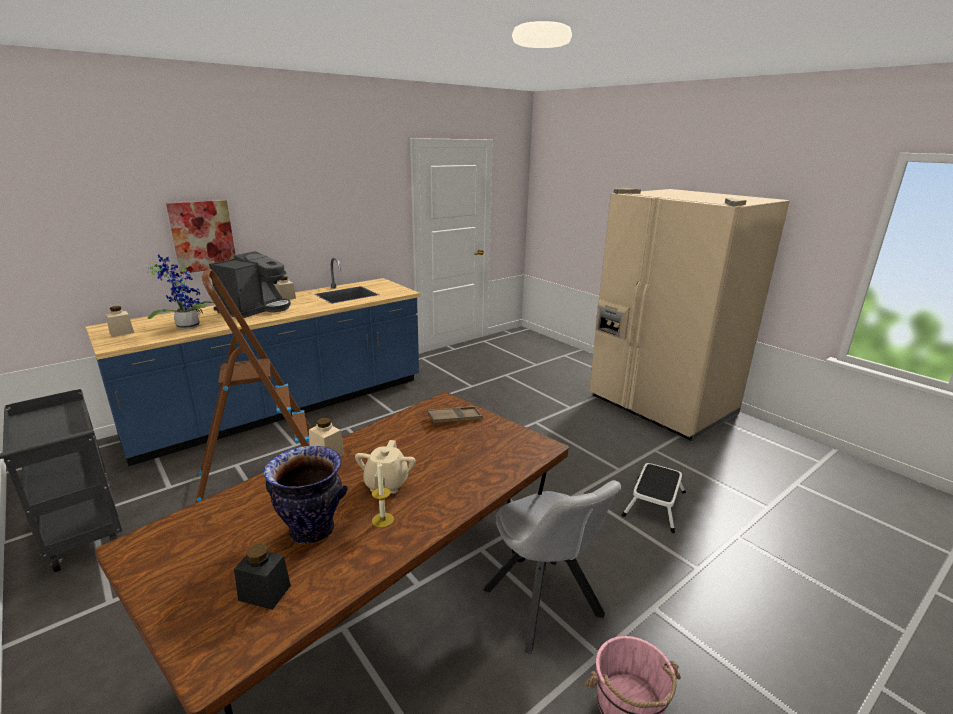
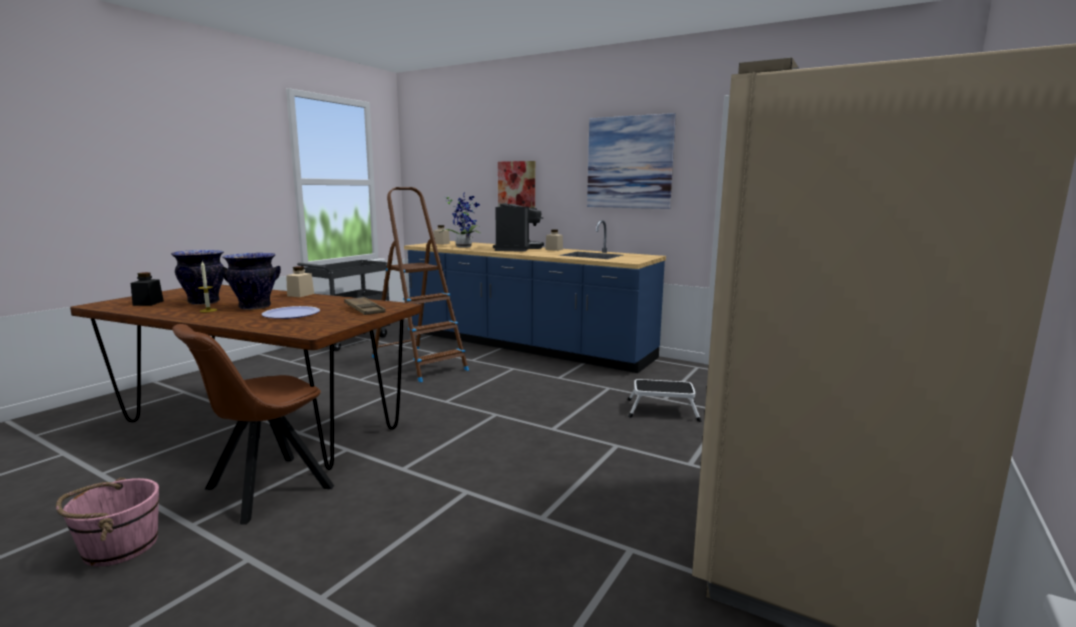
camera: 70 degrees right, 10 degrees down
(255, 309) = (516, 249): coffee machine -> coffee machine turned 90 degrees counterclockwise
(340, 197) = (629, 162): none -> picture
(386, 484) = (255, 307): beige teapot -> vase
(449, 458) = (291, 314): none -> plate
(544, 604) = (266, 489): grey chair -> brown chair
(654, 503) = (467, 553): black step ladder -> black step ladder (662, 410)

